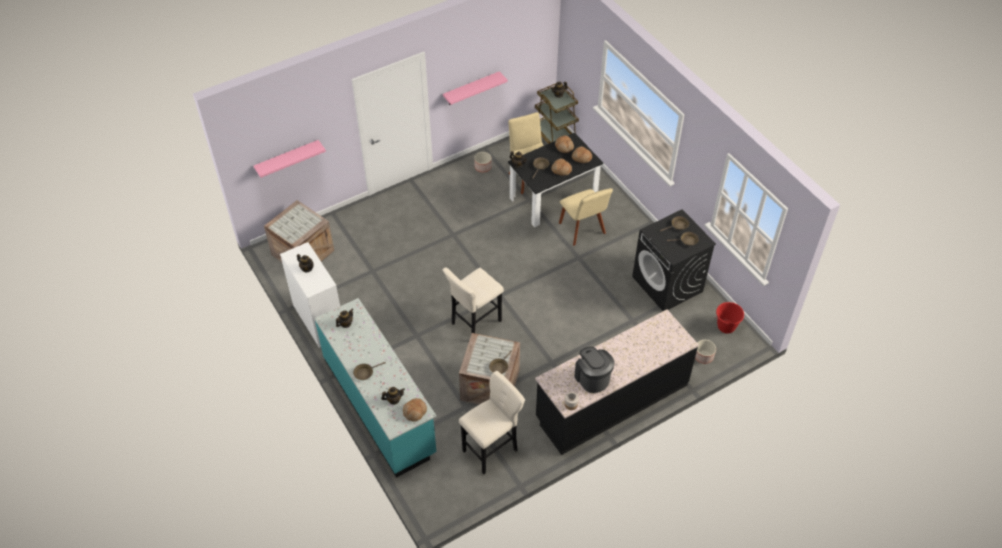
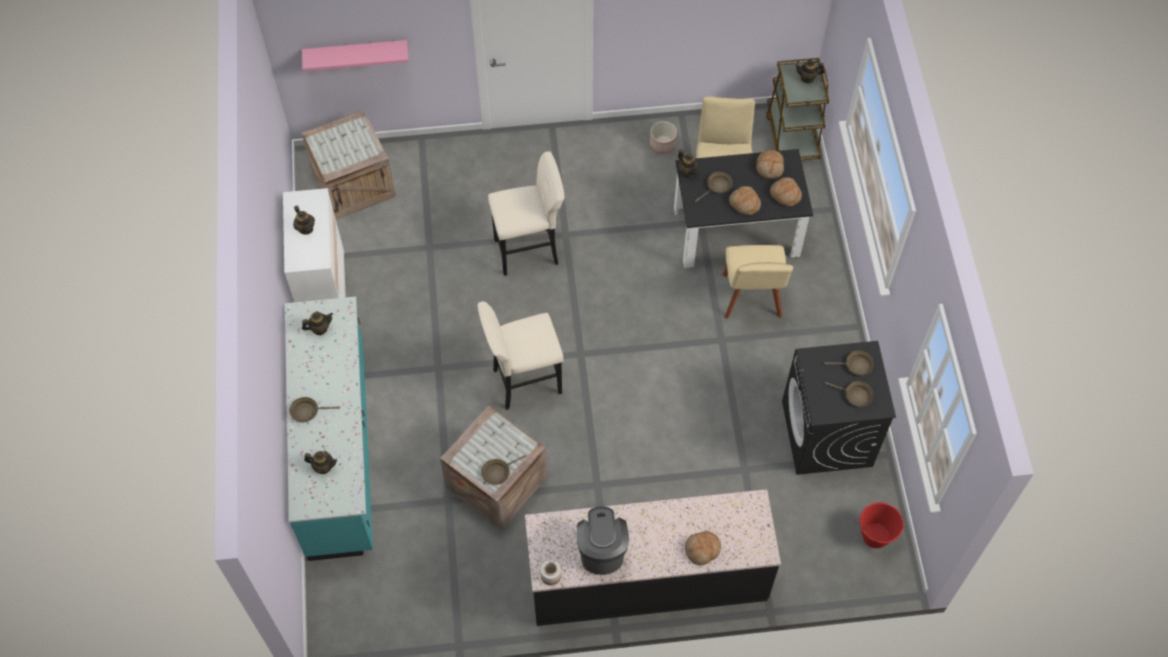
camera: 25 degrees right, 10 degrees up
(415, 412) = (341, 496): bread -> bread (702, 550)
(471, 89) = (668, 30): pink shelf -> none
(492, 449) = (450, 576): beige stool -> beige stool (530, 251)
(703, 356) = (816, 567): planter -> none

